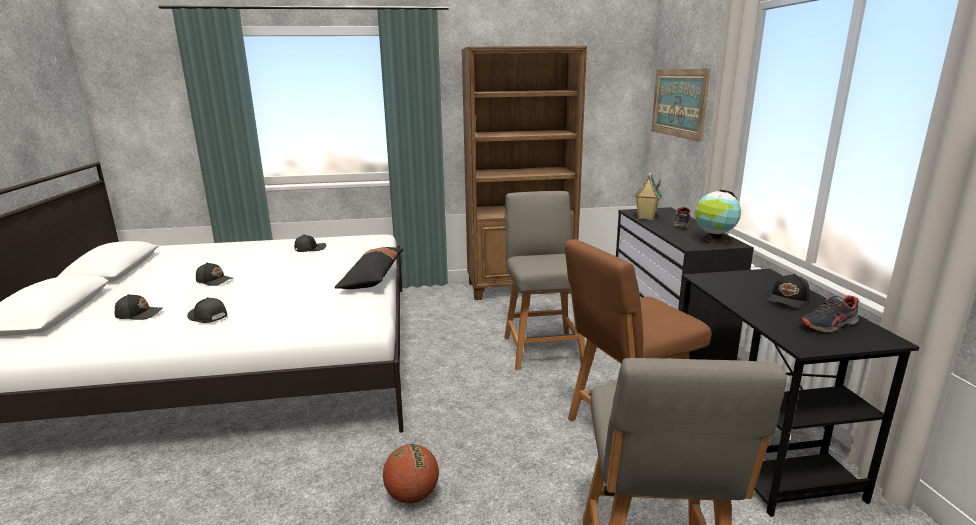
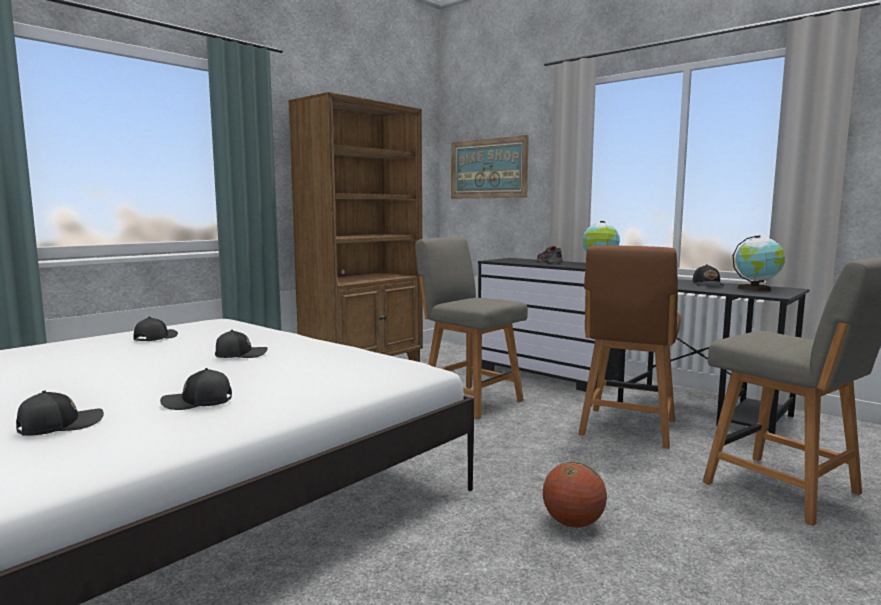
camera: 40 degrees left, 10 degrees down
(215, 280) = (93, 379): black cap -> black cap (240, 355)
(372, 277) = (317, 342): black pillow -> none
(645, 218) = (515, 262): toy house -> none
(828, 325) = (756, 288): shoe -> globe

